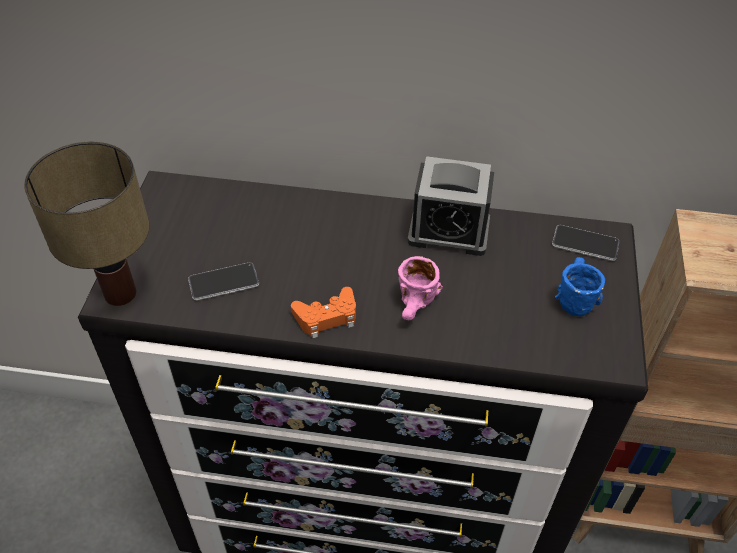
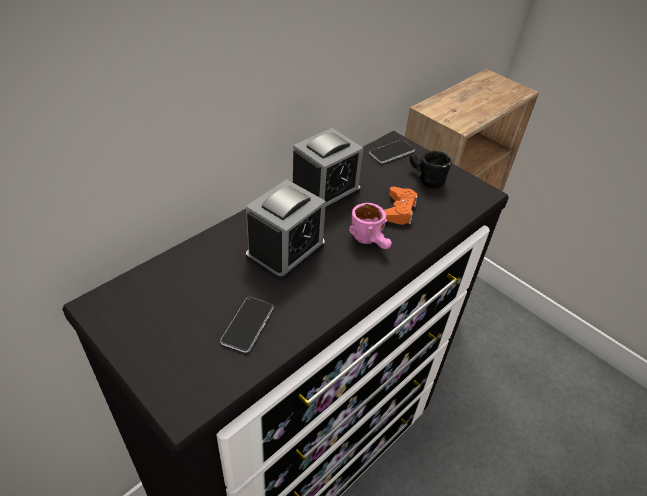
camera: 55 degrees left, 5 degrees down
(121, 292) = (184, 398): table lamp -> none
(327, 317) = (339, 287): orange game controller -> orange game controller (399, 210)
(334, 253) = (285, 250): none -> alarm clock
(572, 295) = (424, 179): blue mug -> black mug

